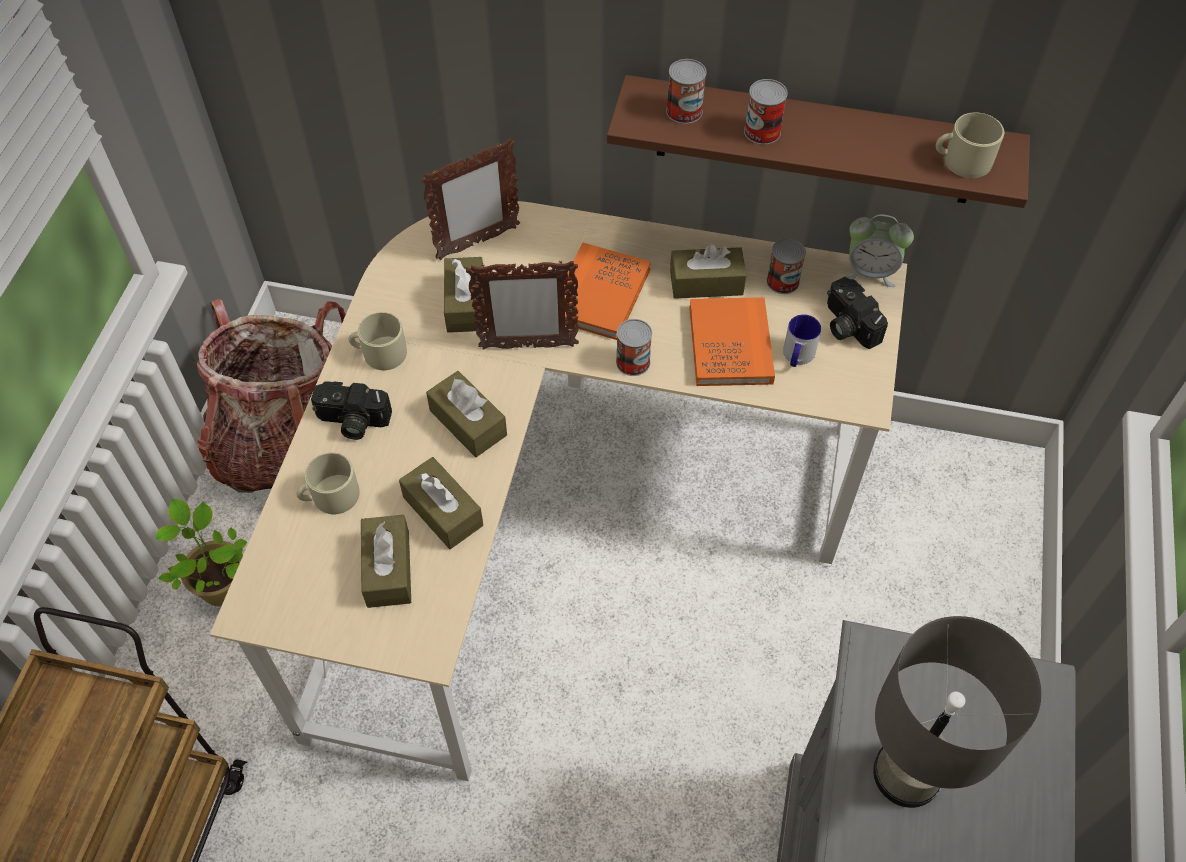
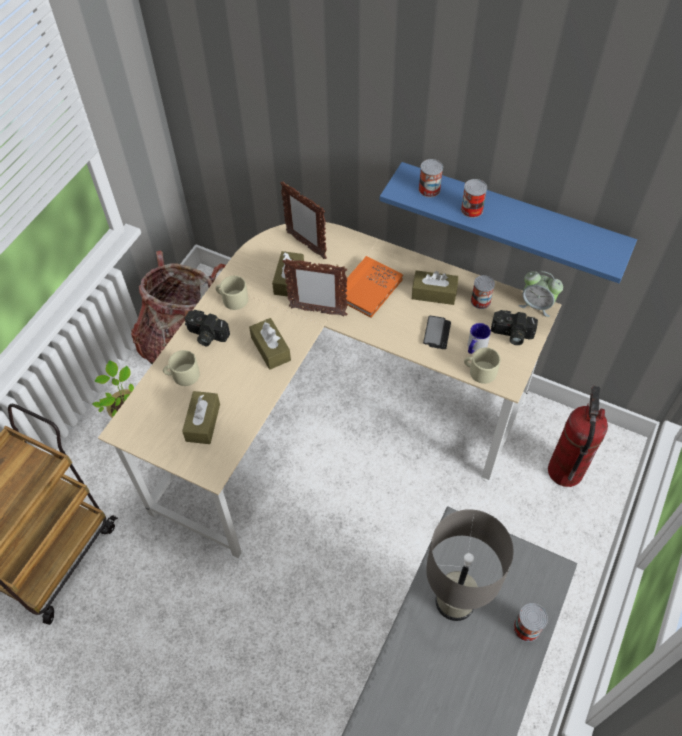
camera: 15 degrees right, 0 degrees up
(443, 511) = (242, 396): brown tissue box -> none
(477, 243) = (306, 245): picture frame -> picture frame turned 60 degrees clockwise
(633, 362) = (376, 332): can -> can (526, 628)
(730, 345) = (437, 333): orange book -> phone
(816, 141) = (510, 220): brown shelf -> blue shelf
(847, 325) = (511, 335): camera -> camera turned 60 degrees counterclockwise
(940, 525) = (565, 471): none -> fire extinguisher
(961, 161) = (588, 248): beige mug -> beige mug (479, 371)

